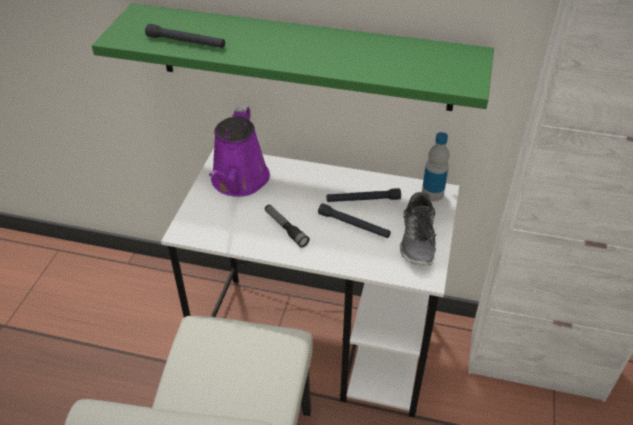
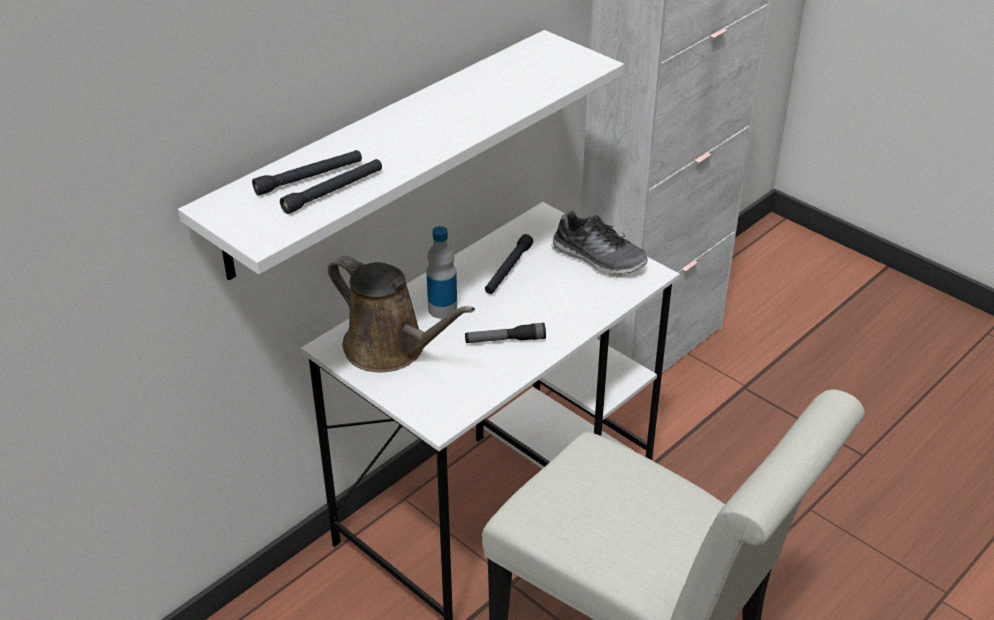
camera: 60 degrees left, 5 degrees down
(239, 182) = (391, 349): purple watering can -> brown watering can
(304, 57) = (383, 151): green shelf -> white shelf
(354, 225) = (541, 291): black flashlight -> black flashlight (309, 178)
(432, 193) = (540, 222): bottle -> bottle (442, 309)

